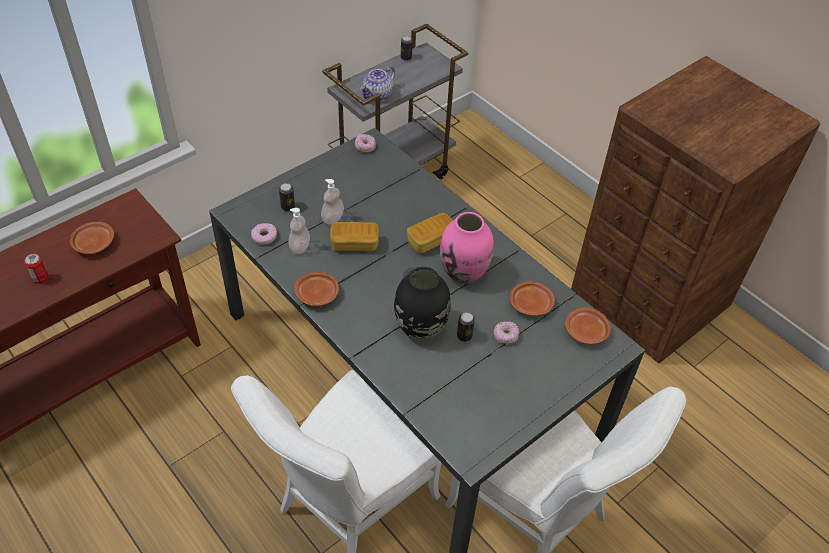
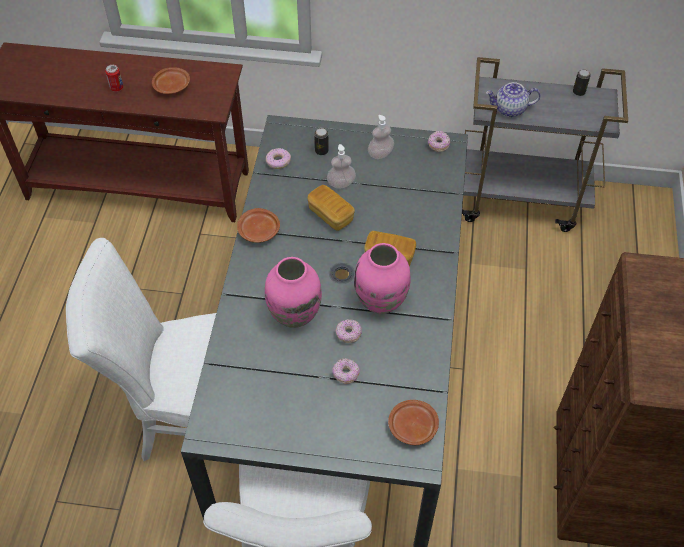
camera: 50 degrees right, 5 degrees up
(300, 247) = (291, 187): soap dispenser -> soap dispenser (380, 154)
(420, 328) = (294, 314): black vase -> pink vase
(464, 336) = (316, 347): can -> none
(473, 310) = (348, 334): none -> donut
(531, 304) = (399, 368): brown plate -> none

